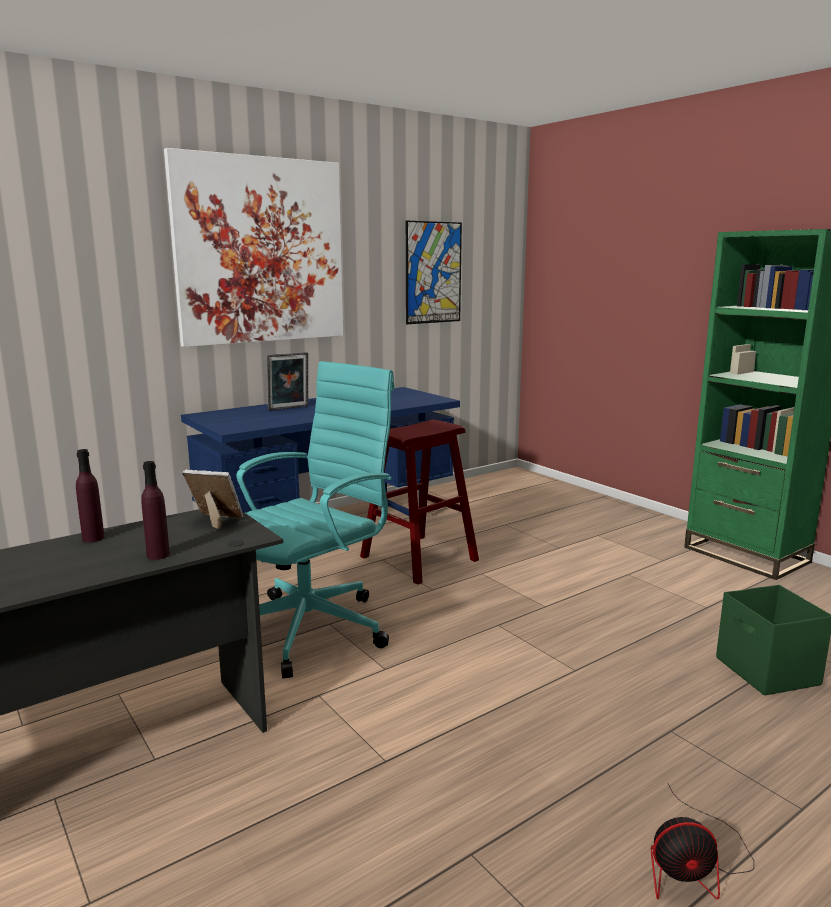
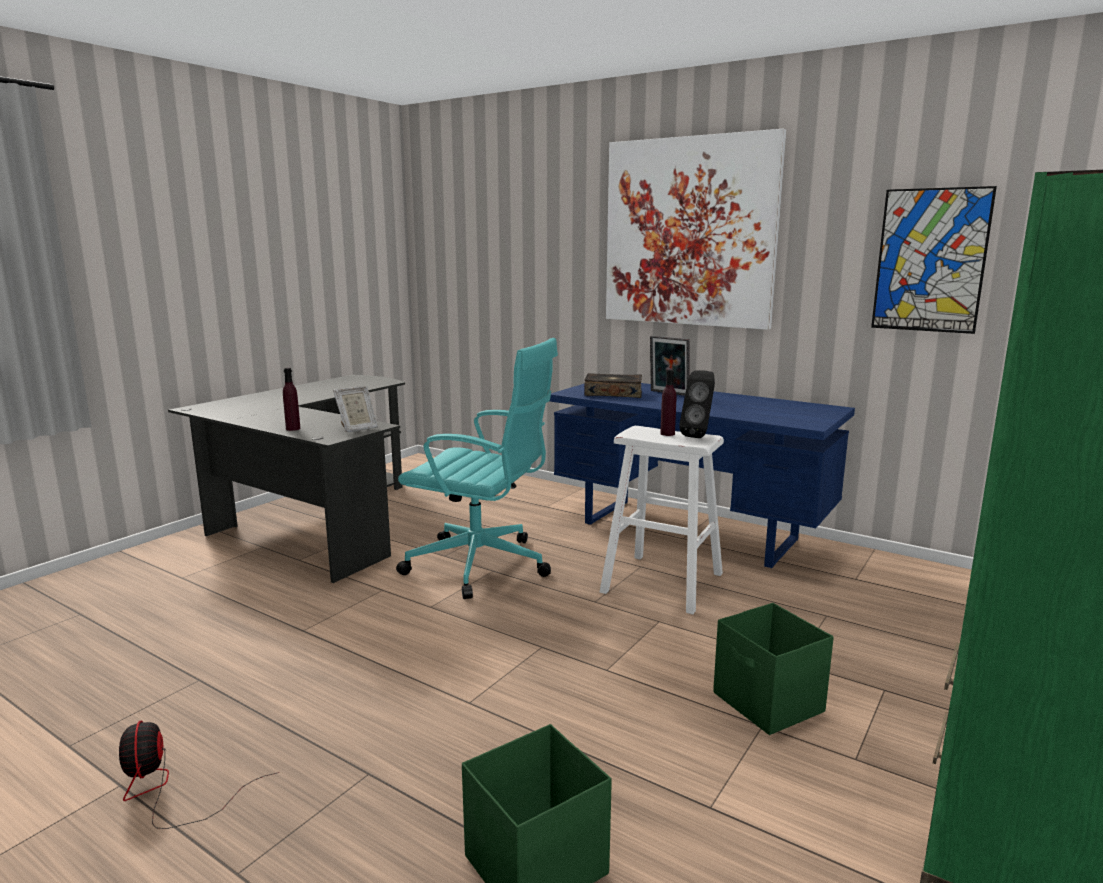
camera: 70 degrees right, 0 degrees up
(93, 538) = (319, 415): purple bottle -> purple bottle (667, 434)
(217, 521) = (357, 428): picture frame -> picture frame turned 60 degrees clockwise
(261, 419) = (613, 393): none -> book
(419, 558) = (662, 582): red stool -> white stool
(430, 423) = (699, 436): none -> black speaker
(604, 566) = (768, 703): none -> green storage box

